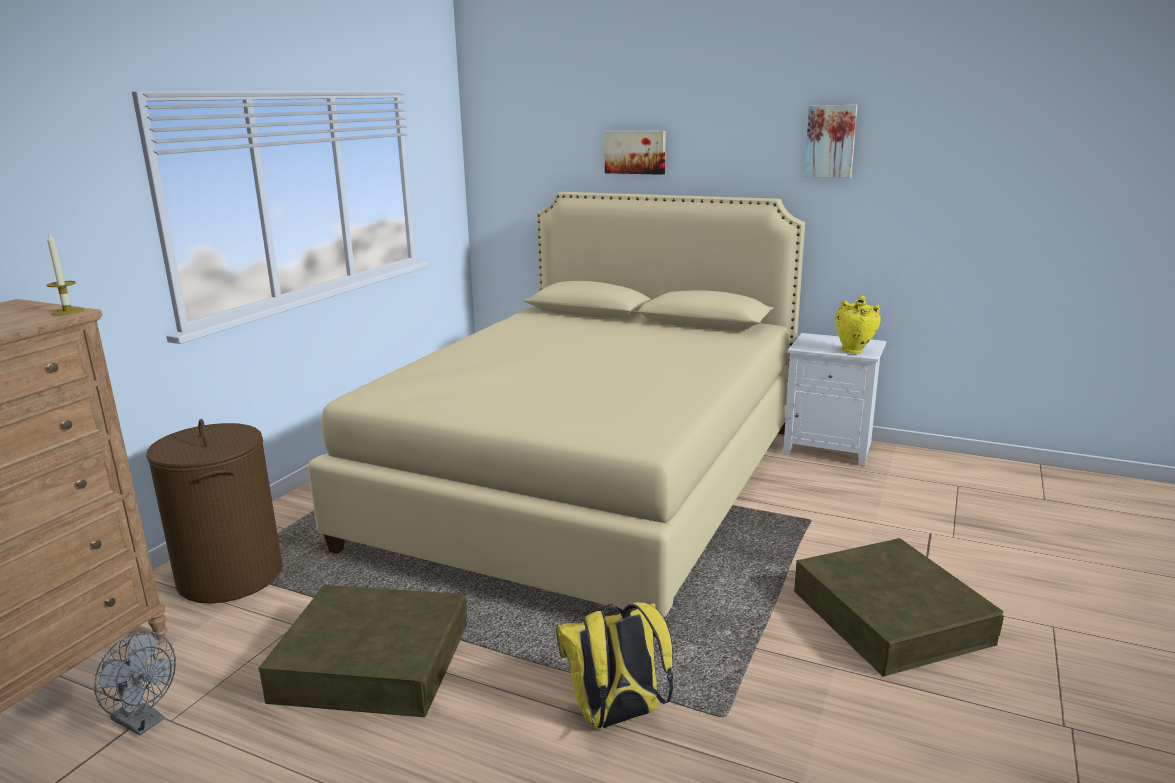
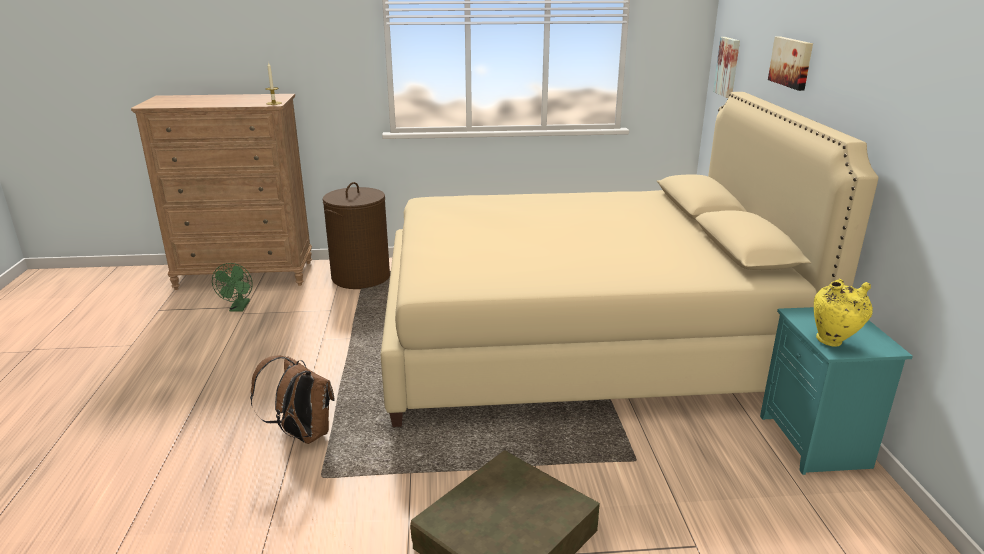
camera: 60 degrees right, 5 degrees up
(144, 722) = (239, 308): grey fan -> green fan
(372, 662) = (311, 342): brown storage box -> none
(616, 717) = (302, 434): yellow backpack -> brown backpack
(830, 141) = (926, 82): picture -> picture (728, 67)
(830, 448) = (816, 443): white nightstand -> turquoise nightstand

